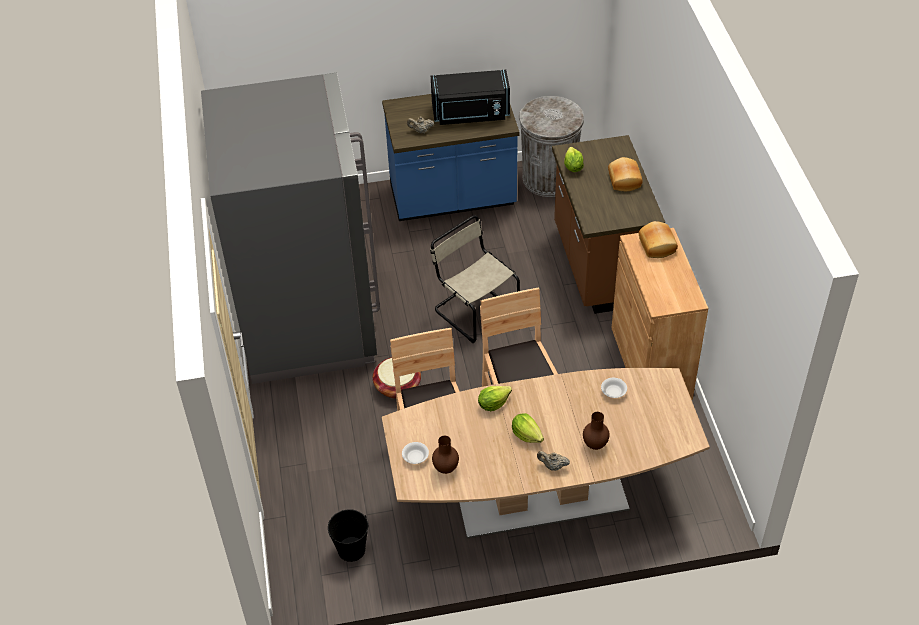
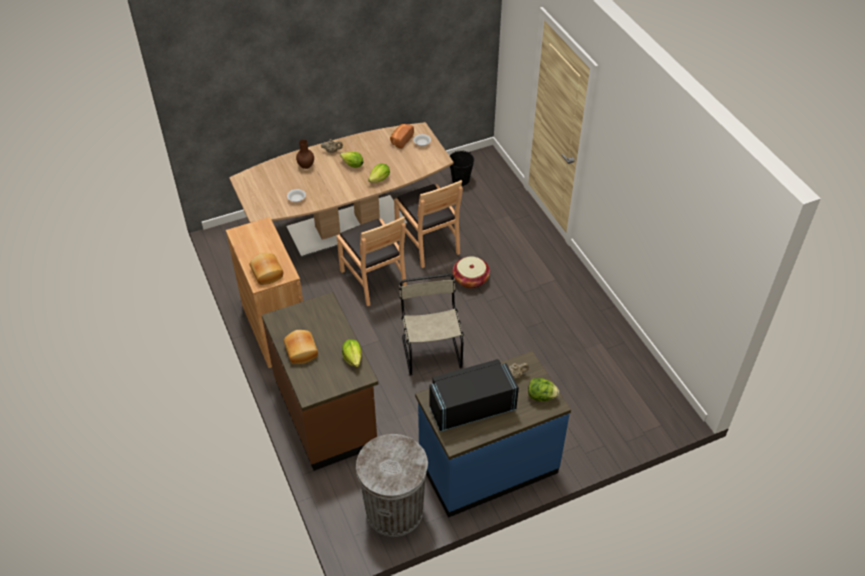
camera: 165 degrees right, 0 degrees up
(307, 321) = (565, 317): grey fridge -> none
(403, 112) = (541, 396): none -> lettuce
(445, 468) = (401, 140): brown vase -> bread
(473, 310) = (431, 350): beige chair -> beige chair turned 135 degrees counterclockwise

